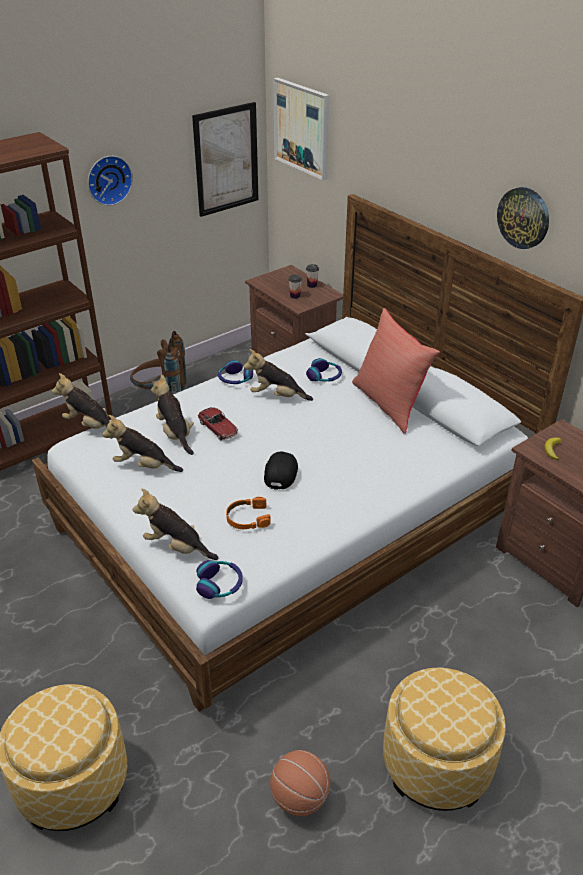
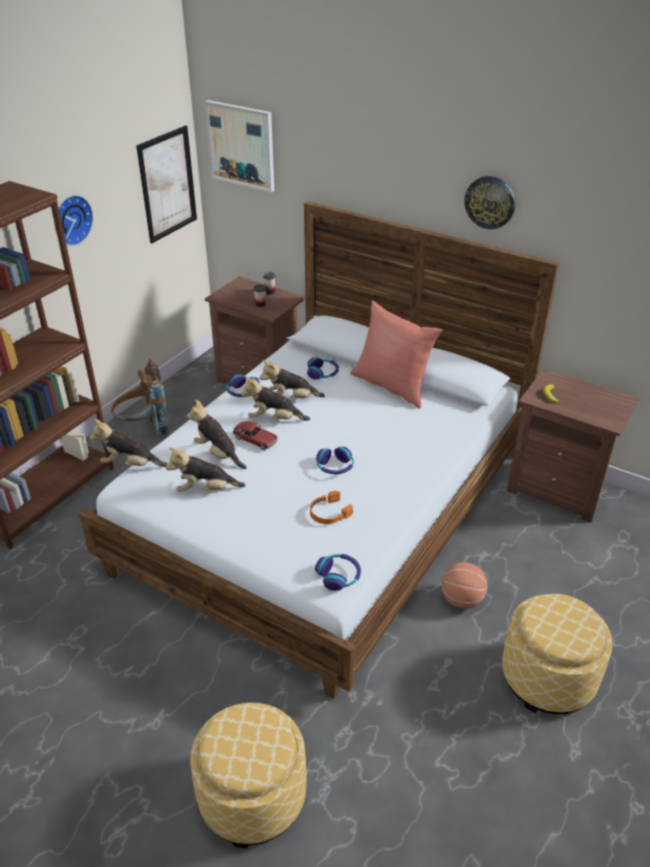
camera: 20 degrees left, 0 degrees up
(176, 547) = (281, 554): plush toy -> plush toy (274, 419)
(281, 473) = (335, 466): black cap -> headphones
(300, 798) = (456, 741): basketball -> basketball (462, 599)

